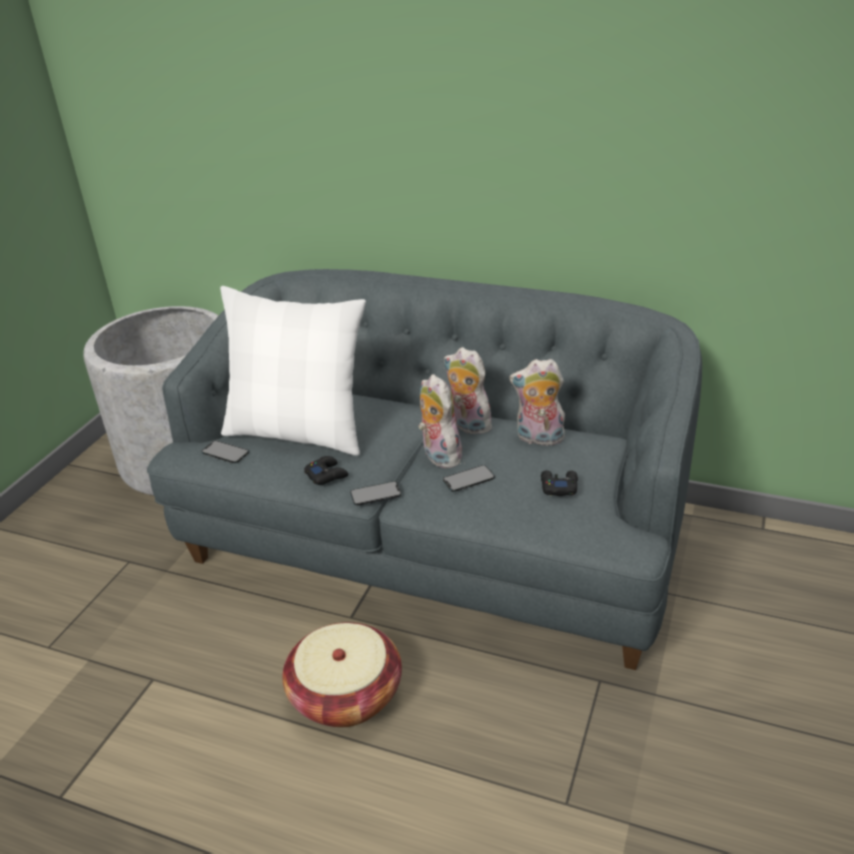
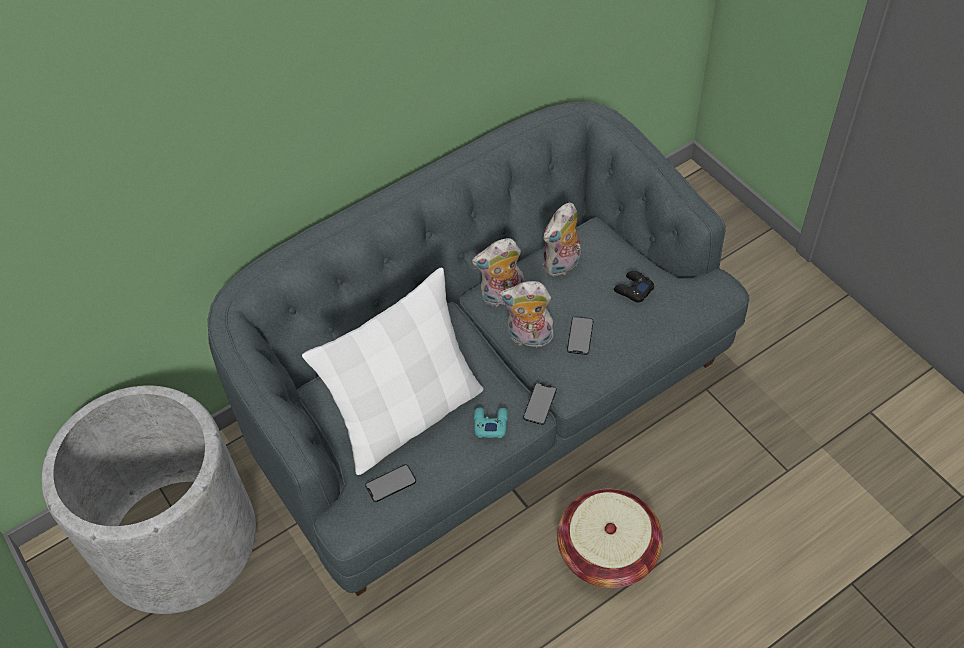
camera: 55 degrees left, 20 degrees up
(326, 475) = (490, 424): black game controller -> turquoise game controller

